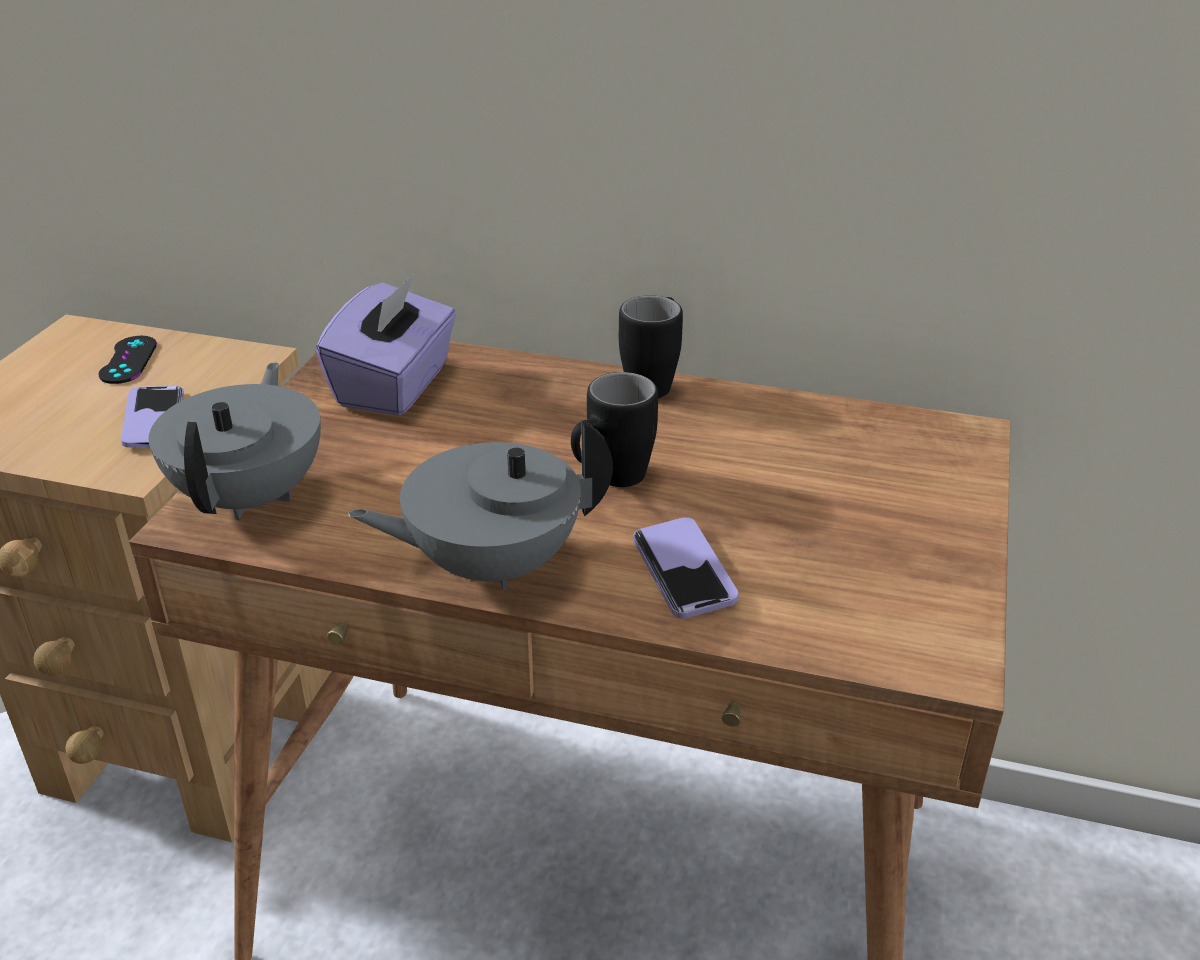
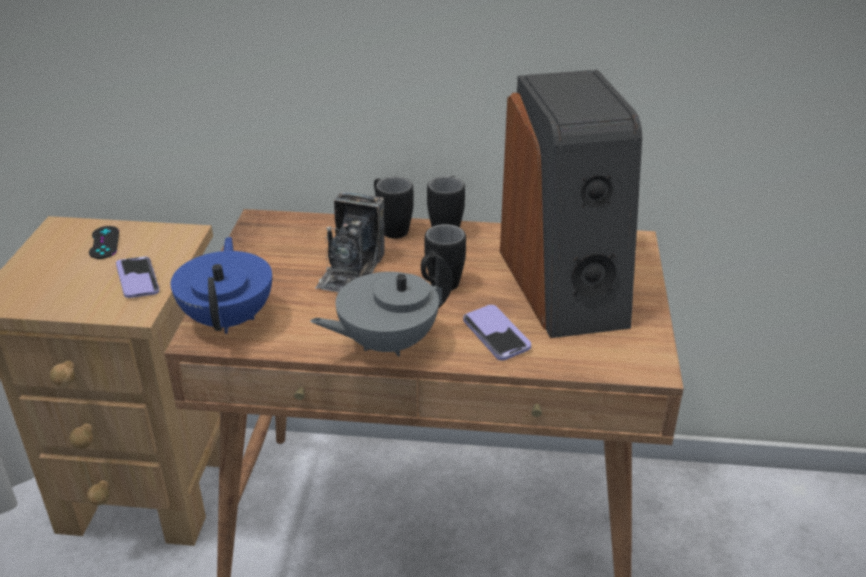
camera: 10 degrees left, 0 degrees up
(252, 495) = (229, 318): grey teapot -> blue teapot
(396, 385) = (292, 243): purple tissue box -> none
(474, 437) = (351, 270): none -> camera
(561, 375) = (390, 228): none -> black mug
(828, 498) = (565, 286): none -> speaker

